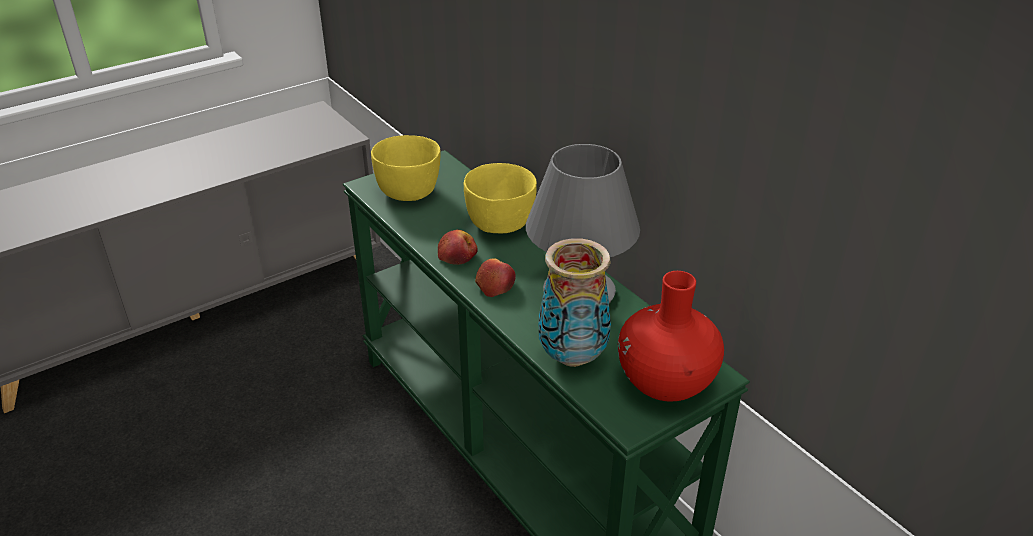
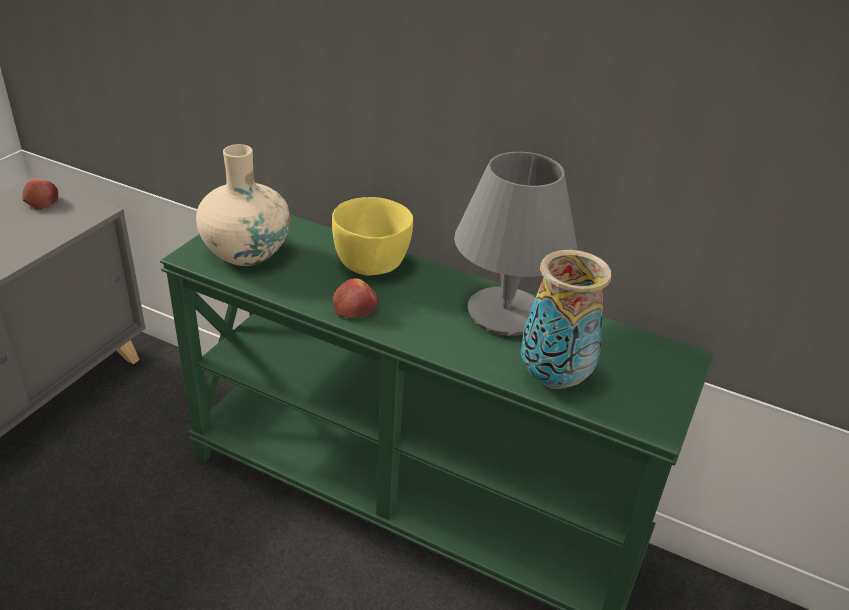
camera: 30 degrees left, 0 degrees up
(409, 191) = (246, 252): yellow bowl -> beige vase
(495, 284) = (419, 327): apple -> apple (41, 201)
(665, 382) = (652, 376): red vase -> none

